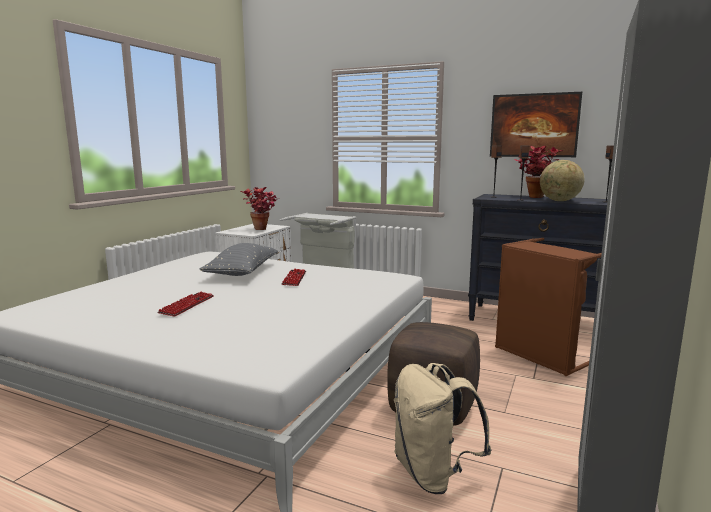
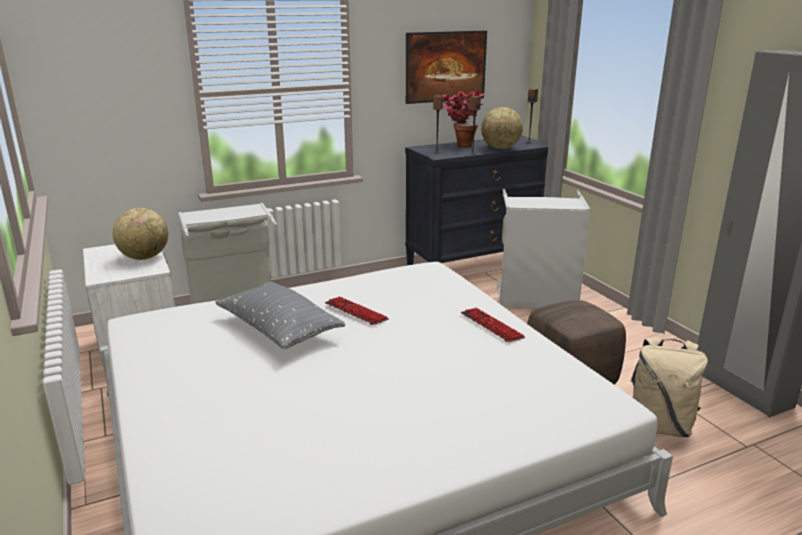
camera: 50 degrees left, 10 degrees up
(187, 305) = (372, 396): keyboard -> keyboard (491, 326)
(262, 230) = (145, 257): potted plant -> globe
(542, 356) = (536, 300): brown laundry basket -> grey laundry basket

